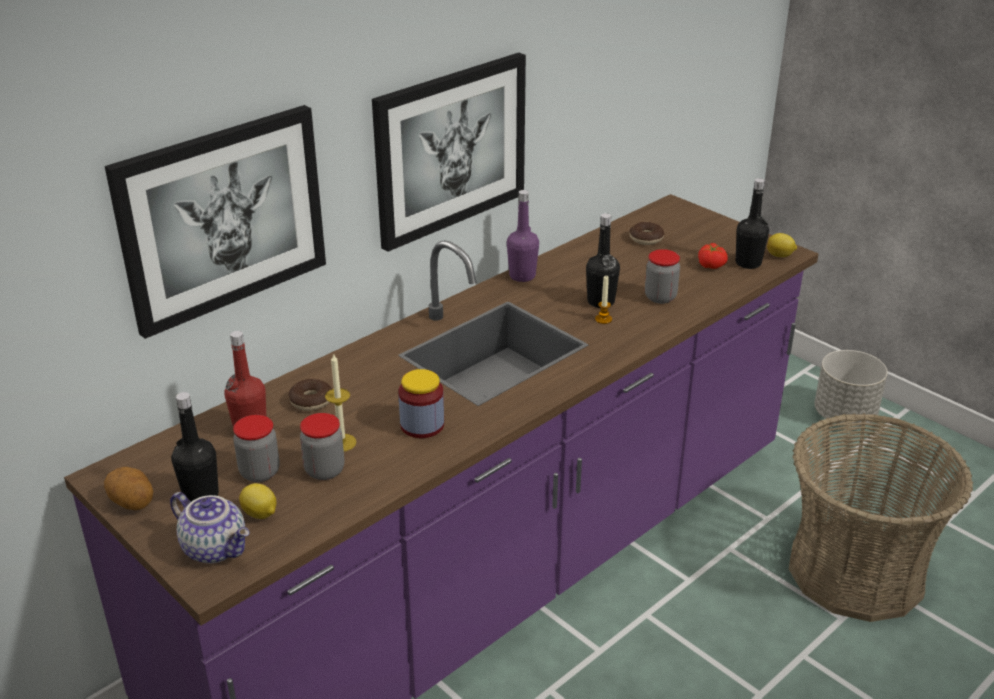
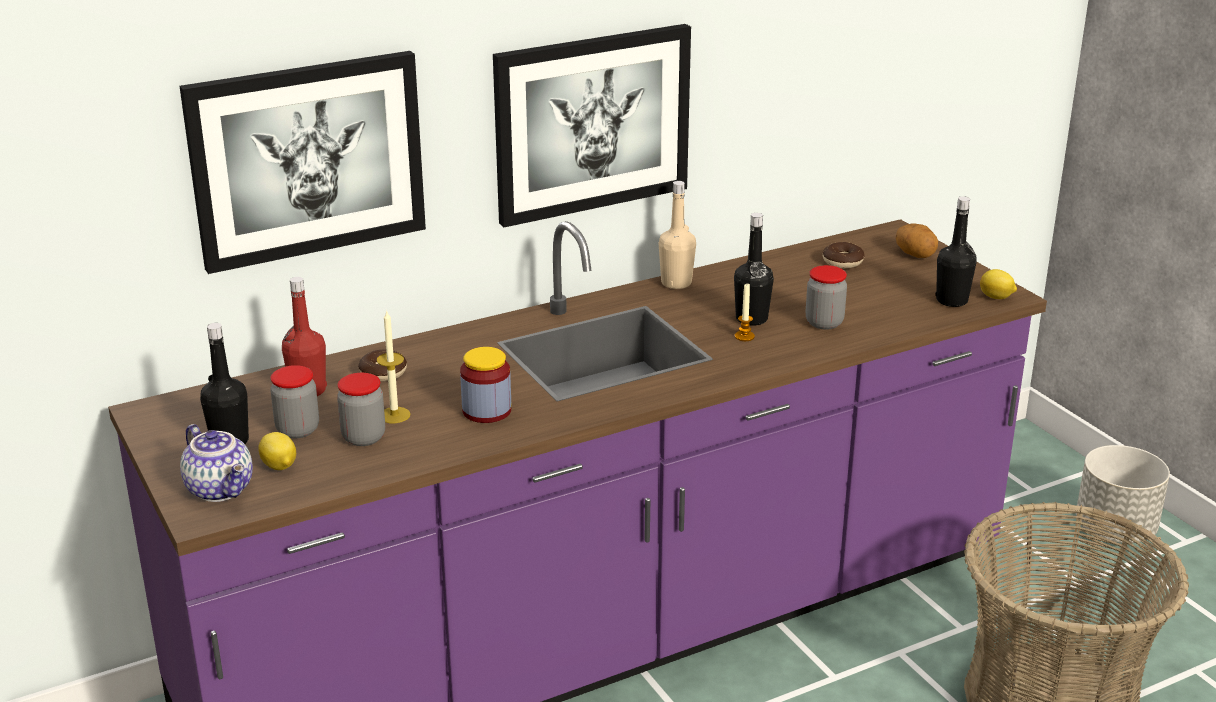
camera: 15 degrees right, 5 degrees down
(132, 503) = (161, 438): potato -> potato (915, 255)
(522, 276) = (676, 283): purple bottle -> beige bottle
(711, 265) = (906, 297): tomato -> none

